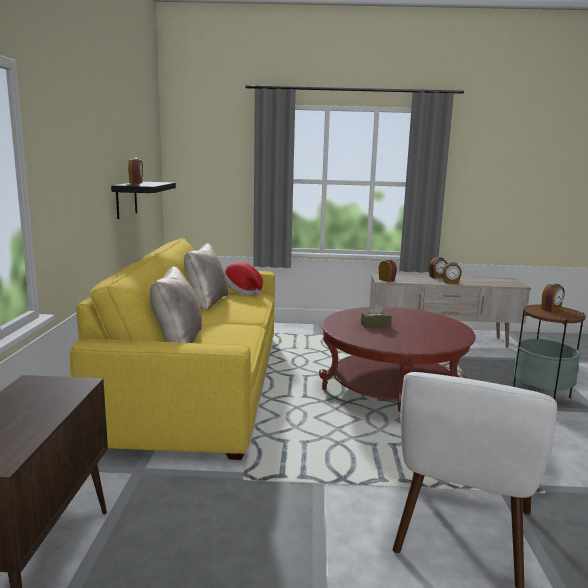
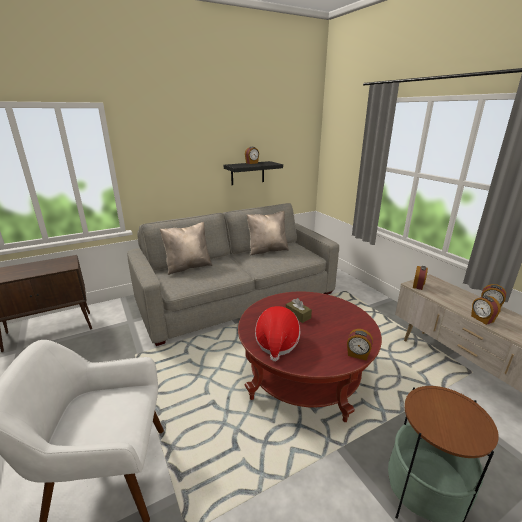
camera: 60 degrees right, 10 degrees up
(199, 382) = (237, 297): yellow sofa -> grey sofa
(242, 291) = (307, 251): hat -> hat (276, 343)
(551, 309) = (459, 413): alarm clock -> alarm clock (357, 355)

